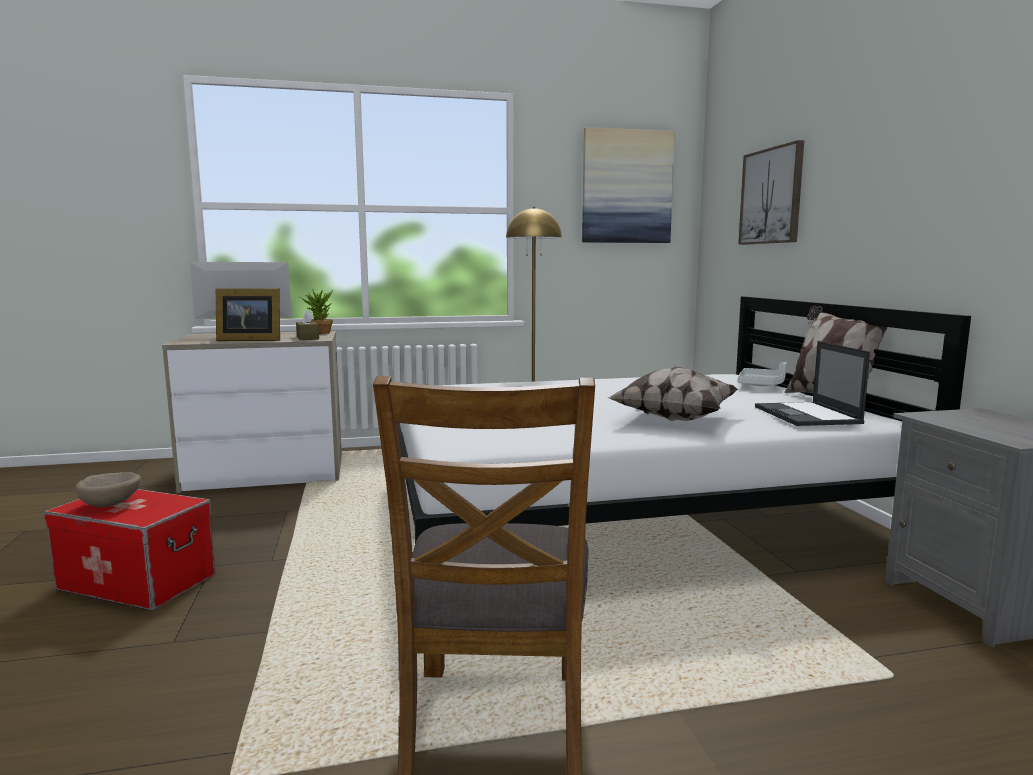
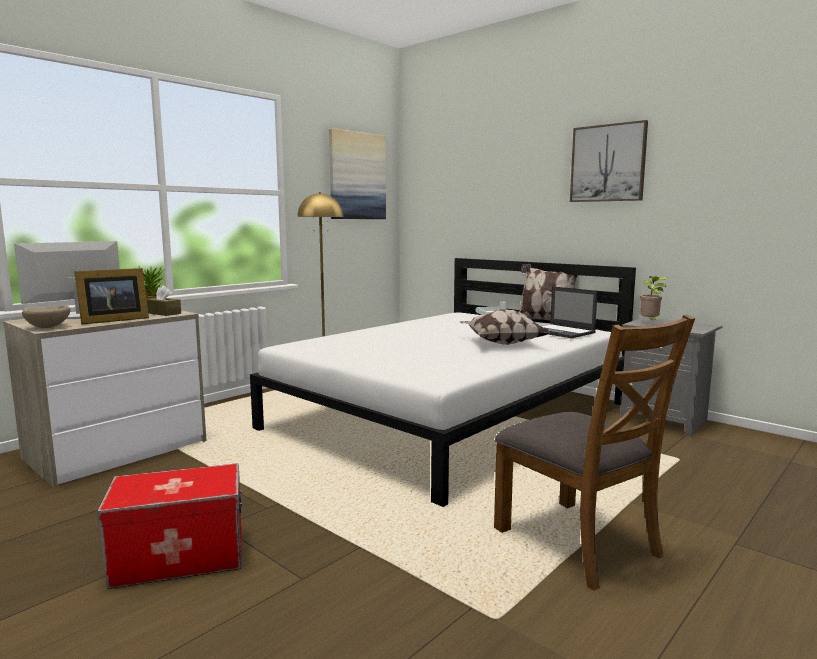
camera: 35 degrees left, 0 degrees up
(112, 504) = (157, 488): beige bowl -> beige bowl (48, 327)
(771, 196) = (473, 190): picture -> picture (608, 163)
(959, 417) = (650, 322): none -> potted plant

